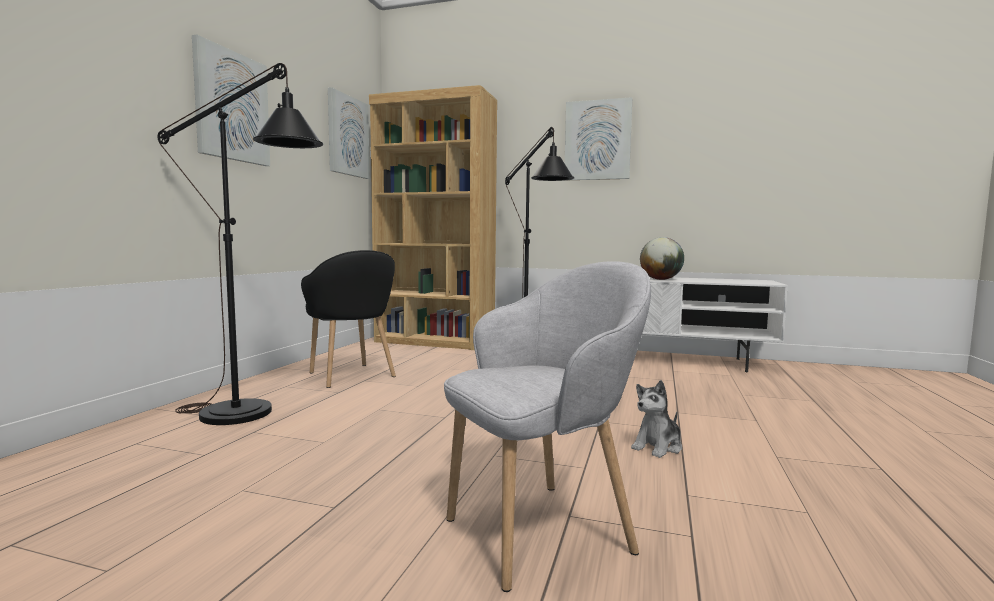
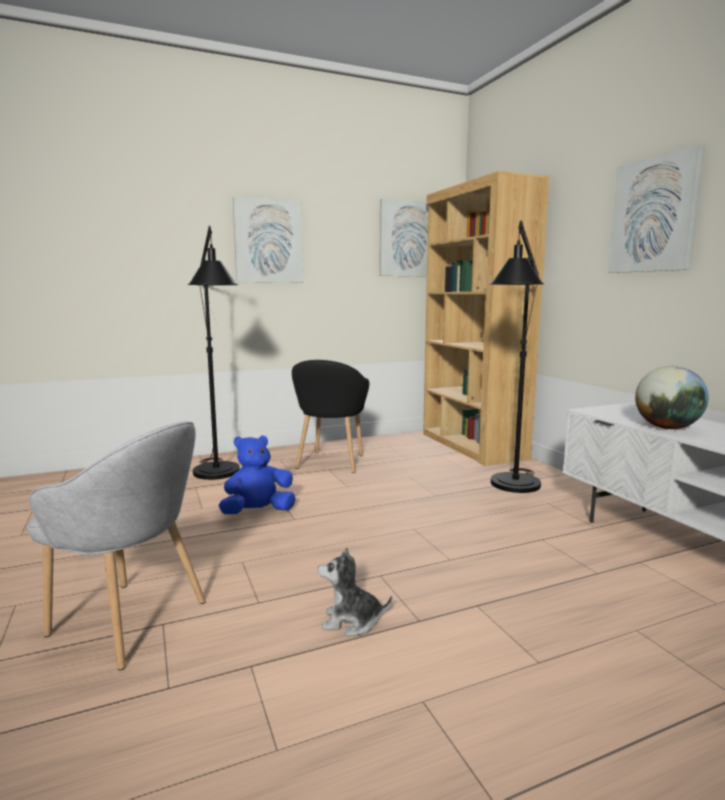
camera: 50 degrees right, 5 degrees up
(396, 424) = (258, 512): none -> blue plush toy

